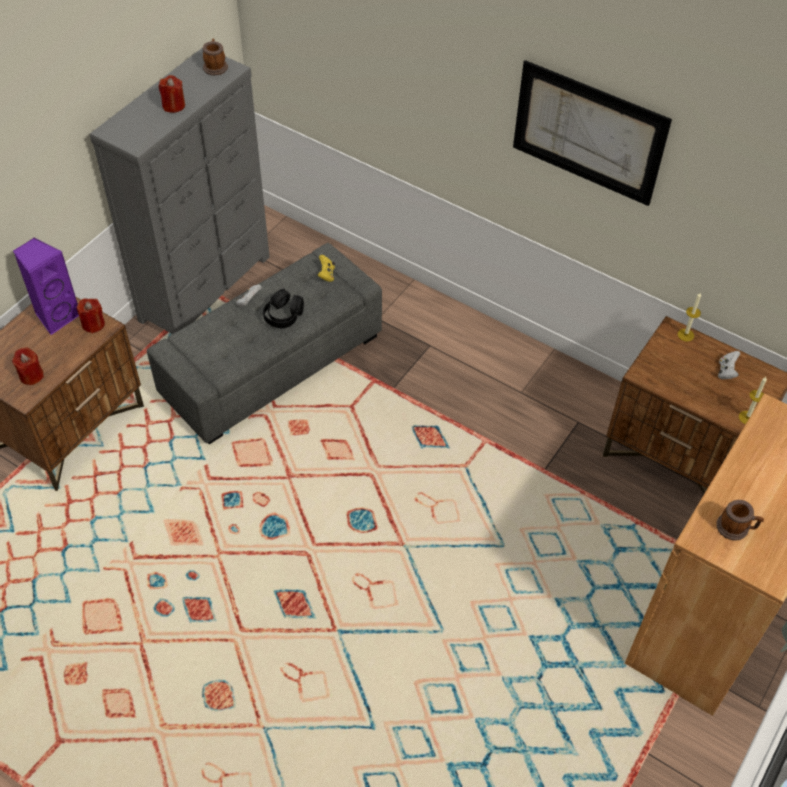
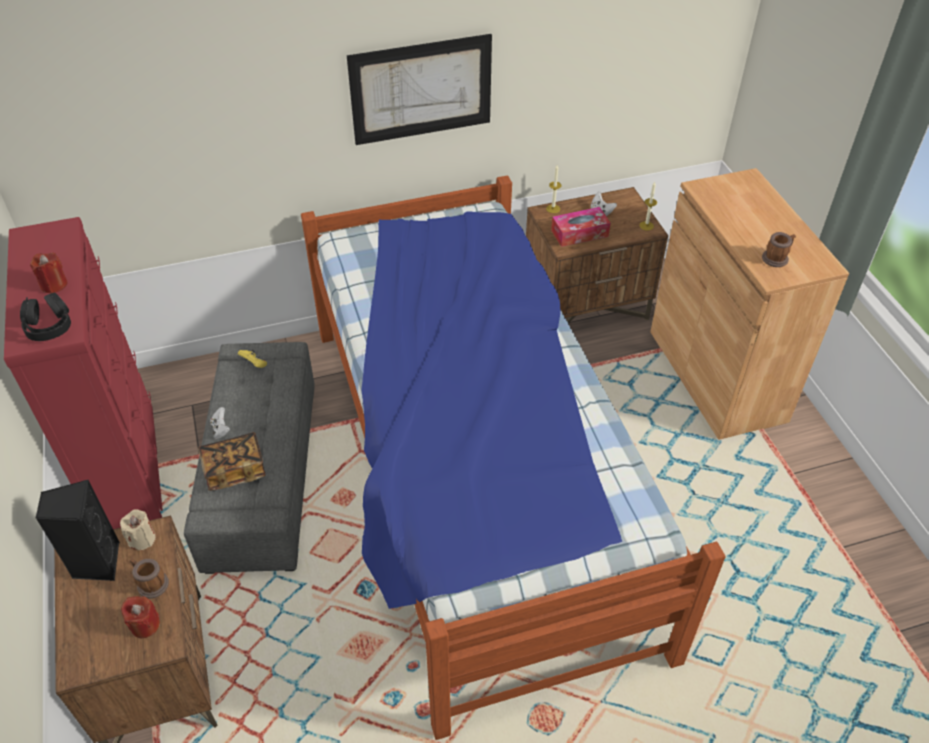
camera: 50 degrees left, 5 degrees down
(56, 316) = (96, 563): purple speaker -> black speaker
(93, 324) = (142, 539): red candle -> beige candle
(207, 288) = (130, 471): grey dresser -> red dresser
(215, 66) = (45, 235): mug -> mug (150, 583)
(221, 336) = (234, 470): none -> book
(283, 315) = (263, 416): black headphones -> black headphones (49, 326)
(398, 498) = (473, 477): none -> bed
(675, 374) = (579, 233): none -> tissue box

